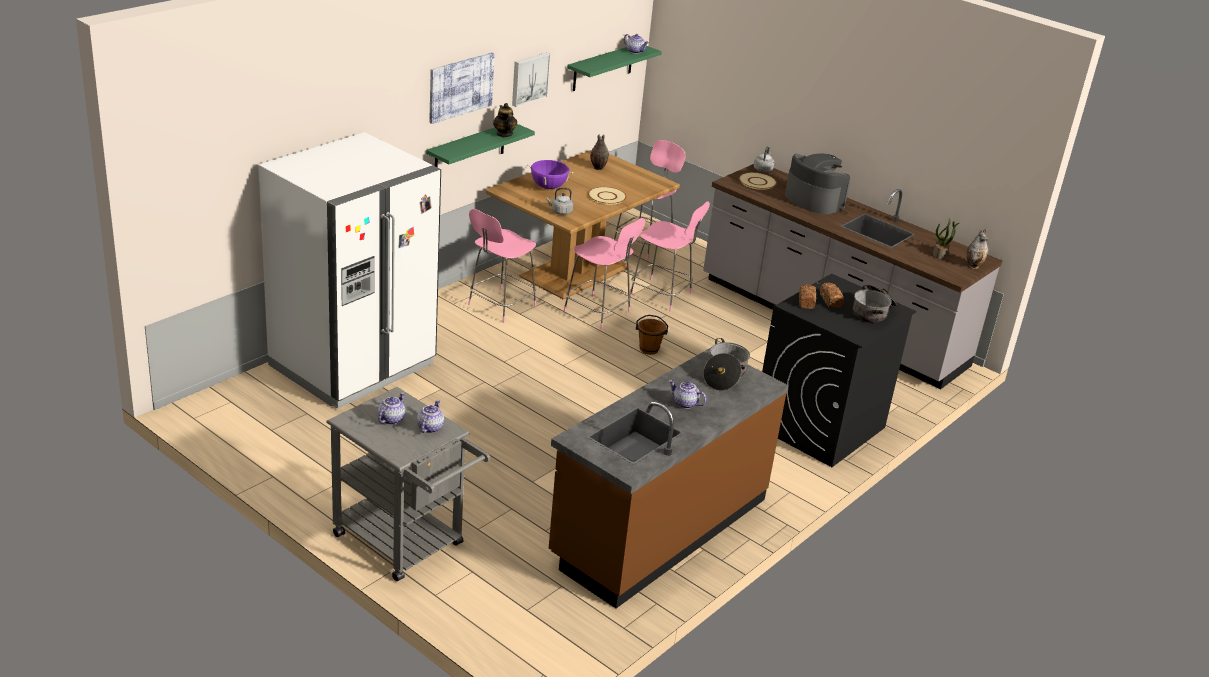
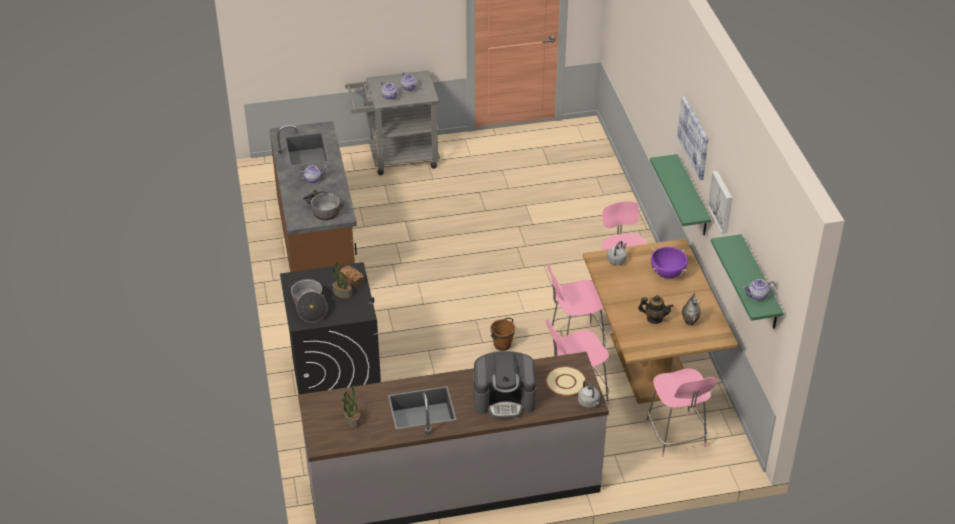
camera: 130 degrees right, 10 degrees up
(353, 365) = (590, 198): white fridge -> none
(504, 134) = (684, 203): teapot -> teapot (654, 319)
(606, 196) = (628, 299): beige plate -> none
(830, 301) = (342, 293): bread -> potted plant
(974, 266) = (317, 428): vase -> none

